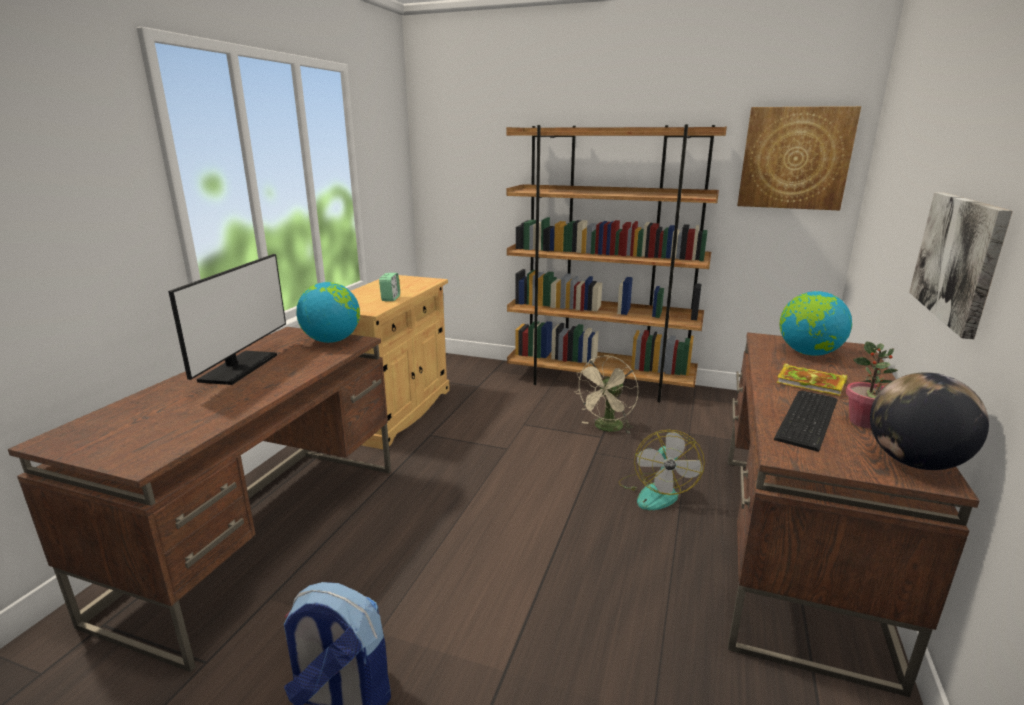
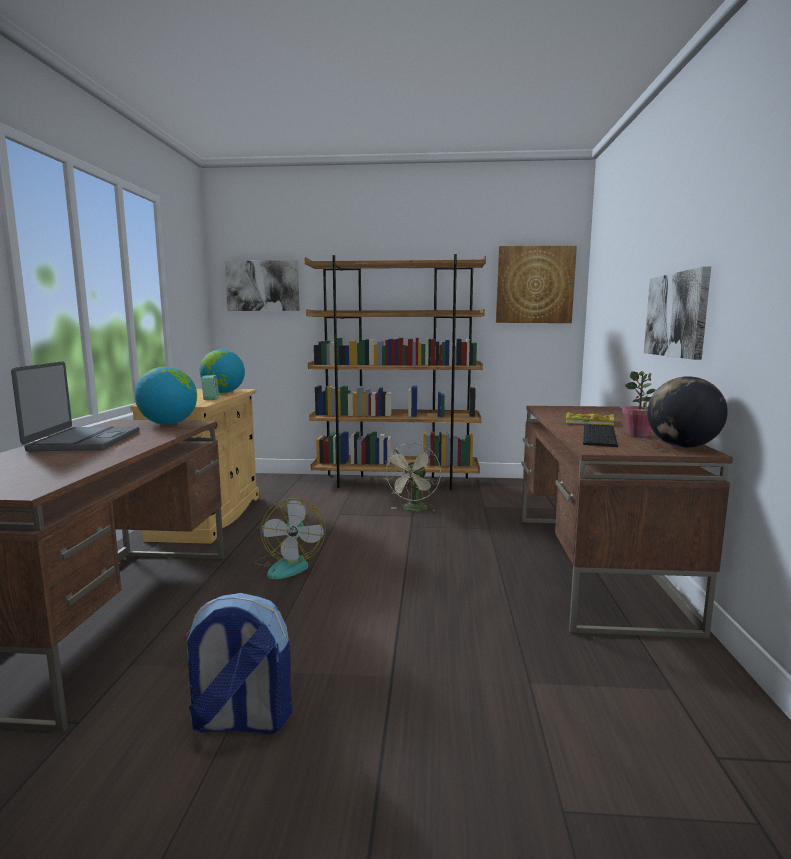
camera: 15 degrees left, 10 degrees down
(239, 368) = (84, 441): monitor -> laptop
(466, 154) = (263, 286): none -> picture
(656, 492) = (472, 545): fan -> fan (289, 565)
(808, 353) = (578, 411): globe -> globe (223, 392)

